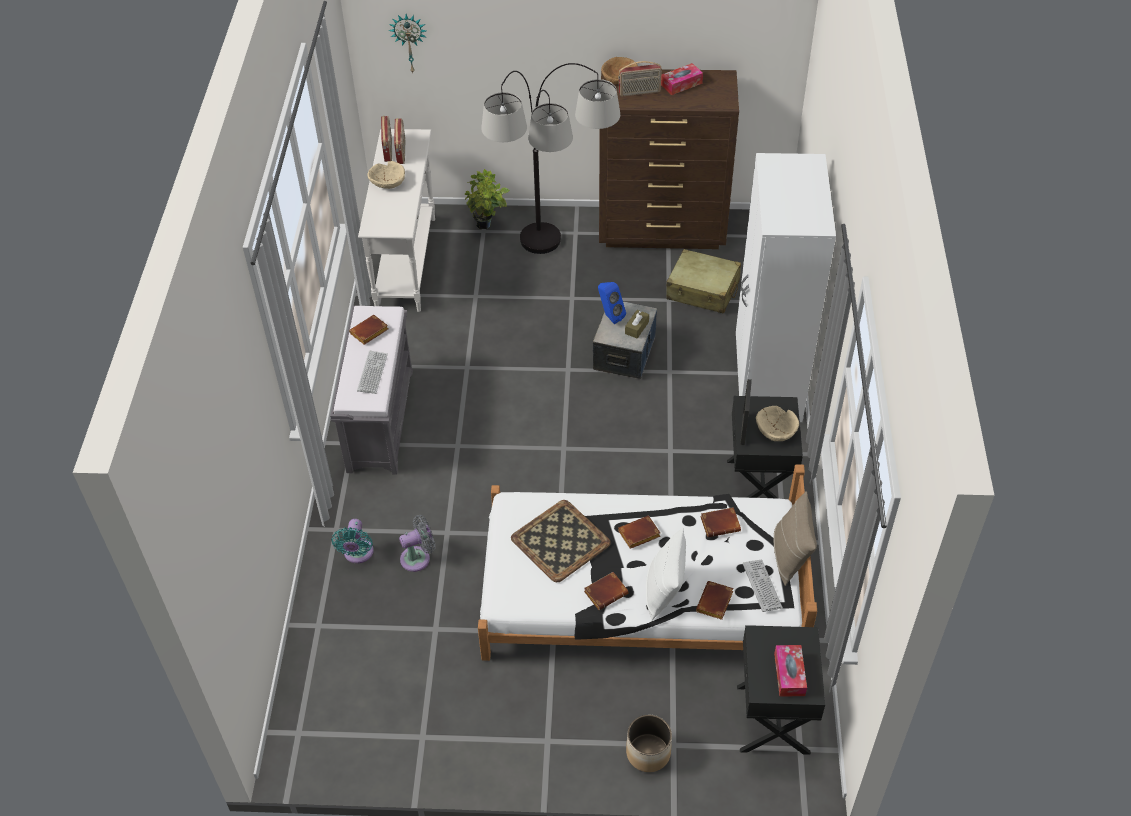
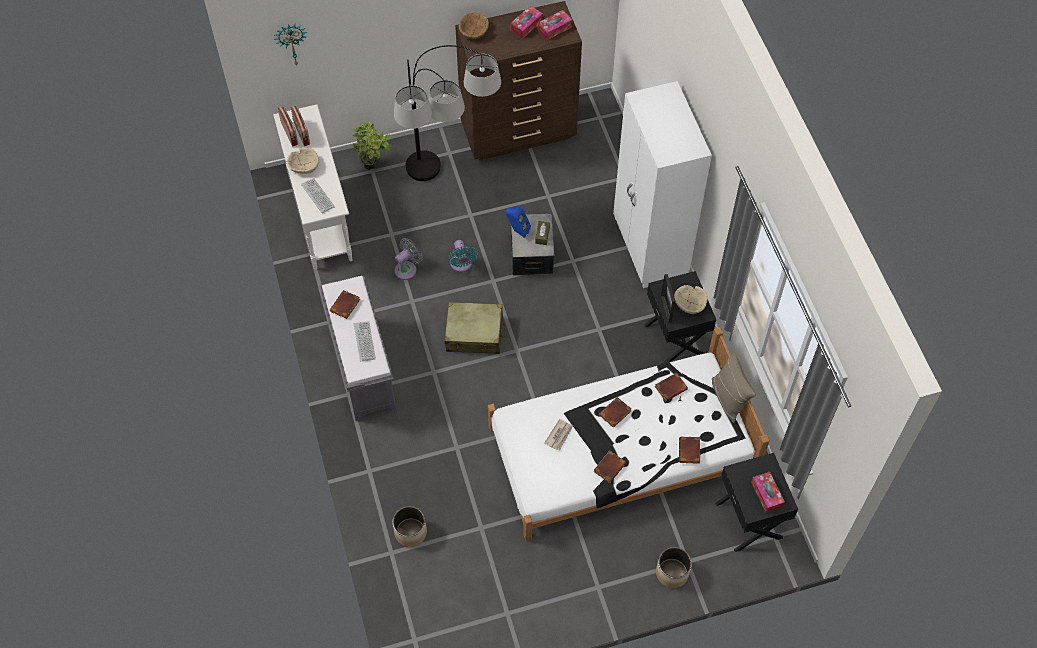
camera: 20 degrees left, 10 degrees up
(350, 609) = (410, 532): none -> planter
(358, 554) = (395, 486): turquoise fan -> turquoise fan (461, 265)
(418, 558) = (443, 475): grey fan -> grey fan (407, 269)
(560, 540) = (559, 435): tray -> newspaper
(639, 92) = (496, 42): radio -> none
(664, 591) = (650, 453): white pillow -> none
(703, 290) = (572, 180): beige suitcase -> beige suitcase (474, 333)
(712, 93) = (554, 28): none -> tissue box
(762, 586) = (717, 428): keyboard -> keyboard (318, 196)

